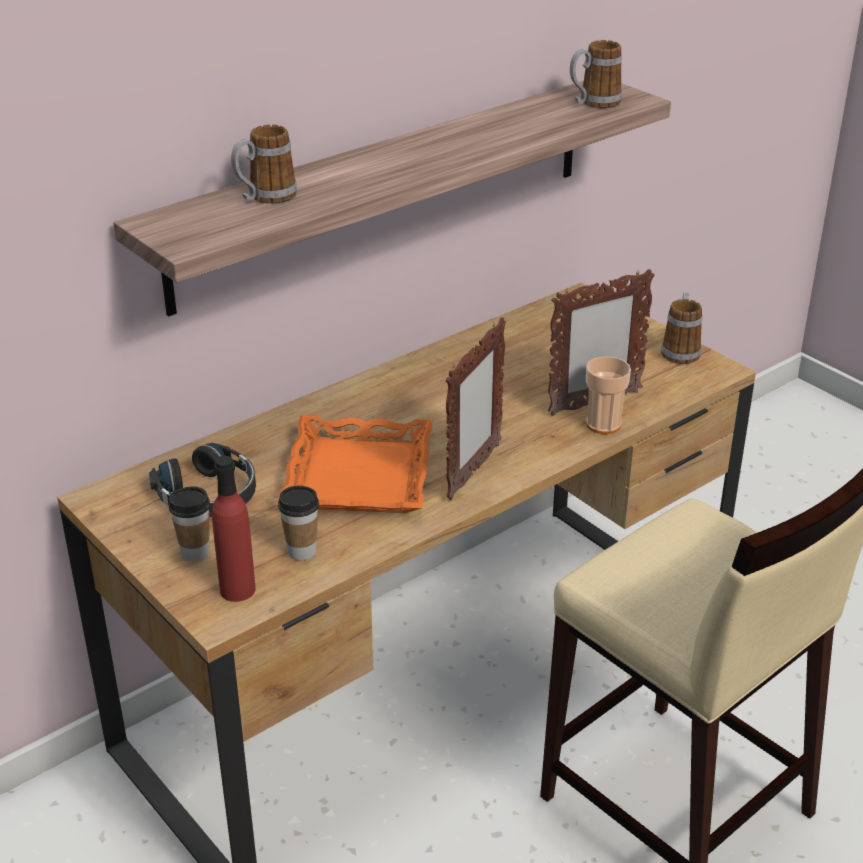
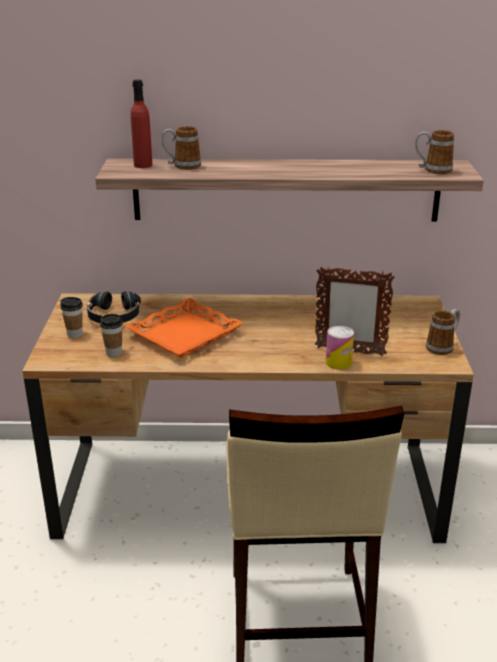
camera: 40 degrees right, 5 degrees down
(237, 589) = (67, 355): red bottle -> red bottle (143, 165)
(473, 472) = (238, 355): picture frame -> none
(603, 424) = (338, 362): cup -> can

